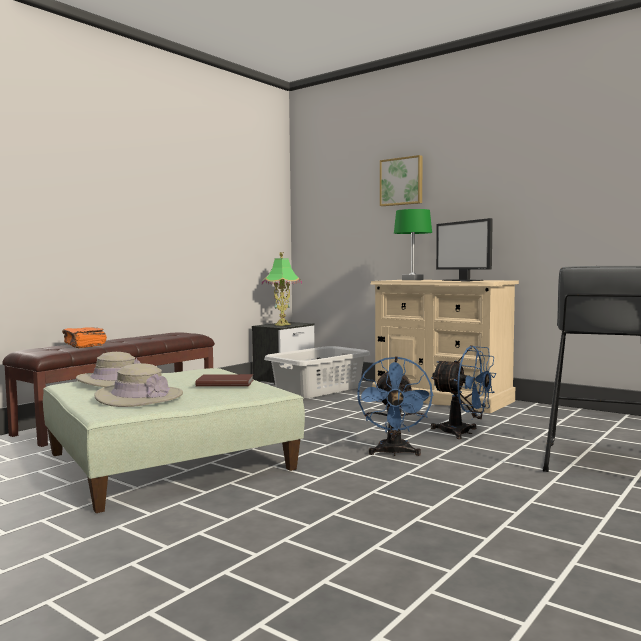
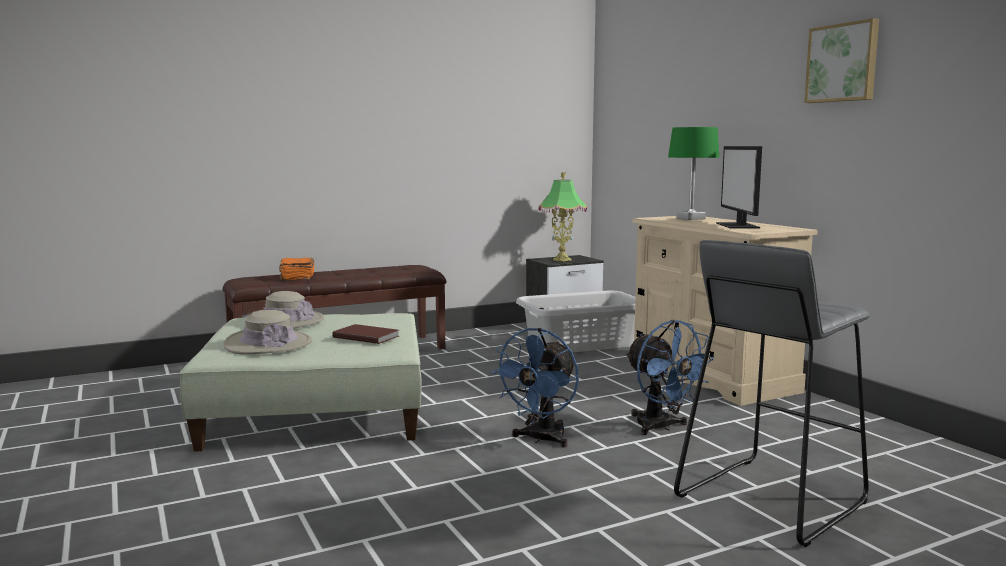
camera: 25 degrees right, 5 degrees up
(402, 181) = (700, 85): picture -> picture (843, 63)

